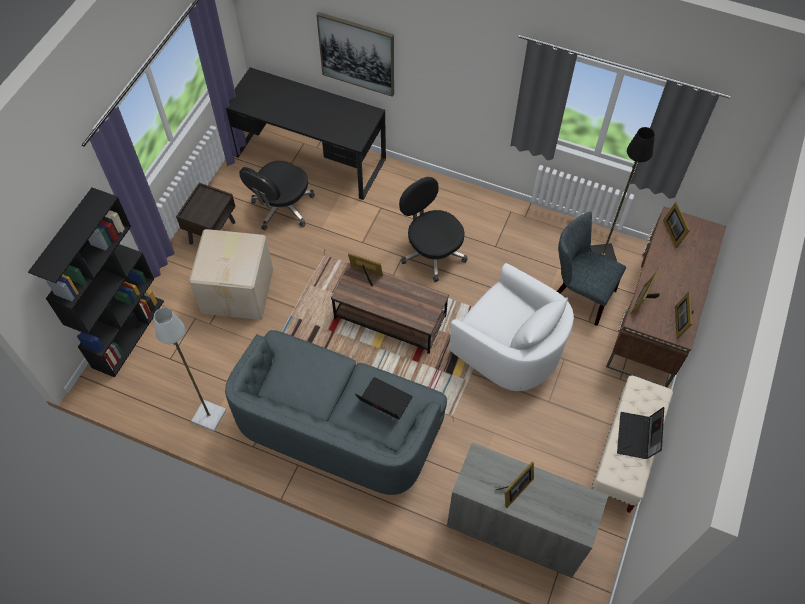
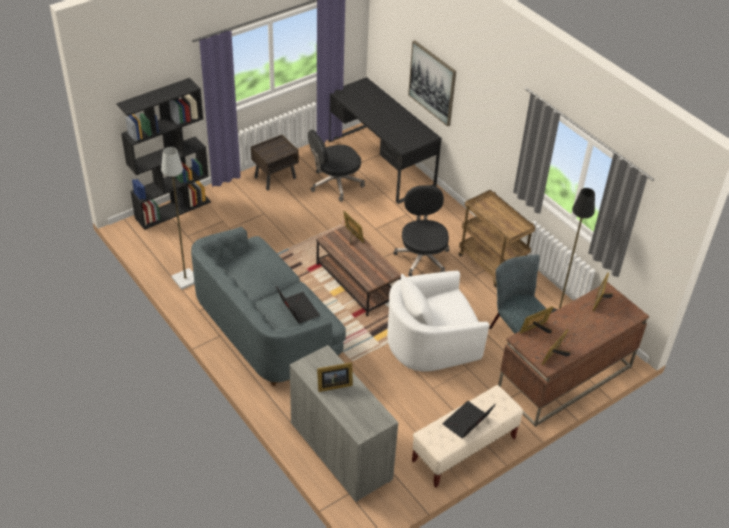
camera: 30 degrees right, 15 degrees down
(239, 290) = (265, 218): cardboard box -> none
(503, 226) = (492, 266): none -> brown cart
(509, 348) = (431, 341): white armchair -> white armchair turned 90 degrees clockwise

